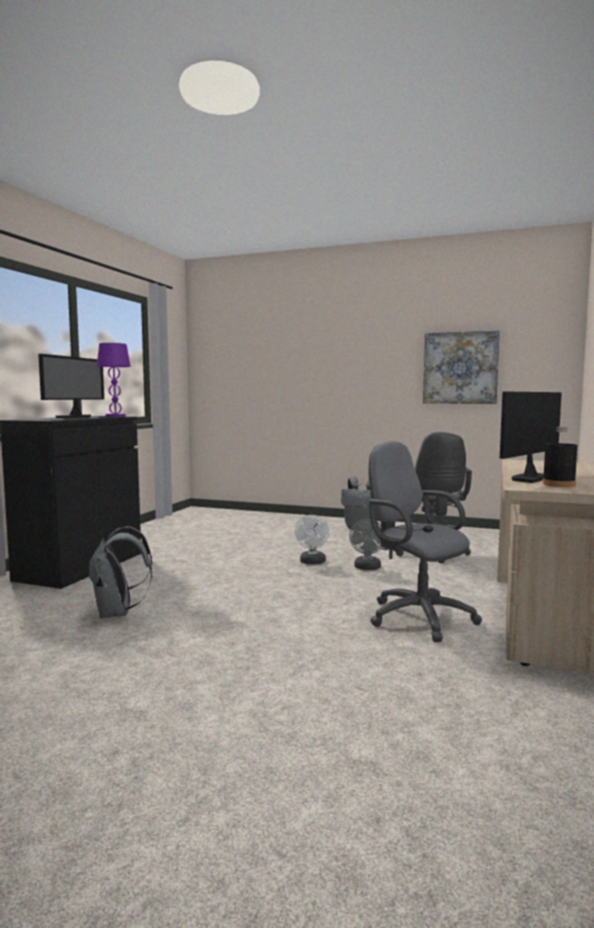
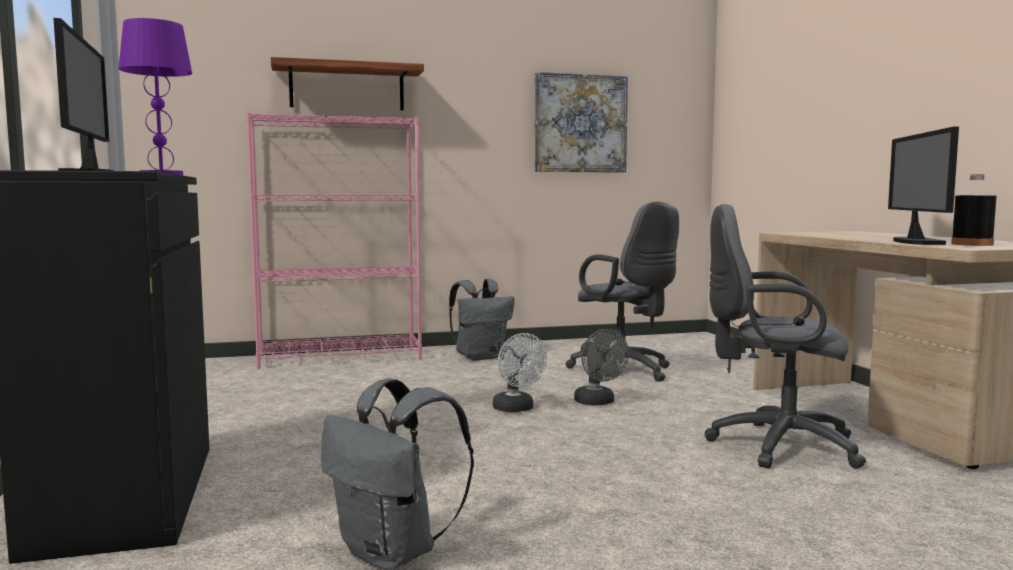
camera: 35 degrees left, 0 degrees up
(286, 517) = (341, 357): none -> pink bookcase
(301, 352) = (347, 87): none -> shelf

